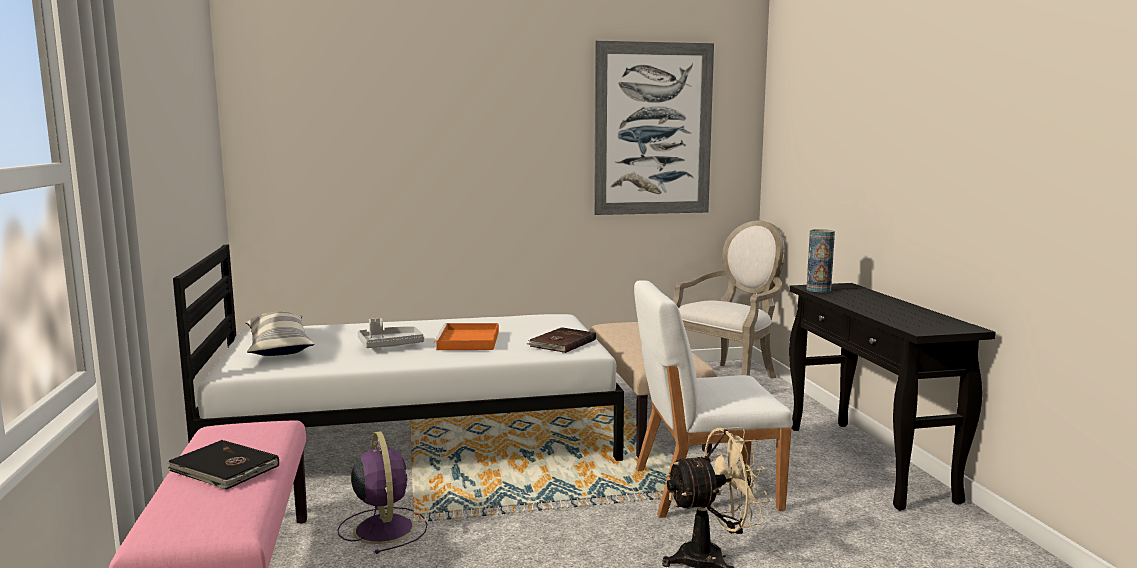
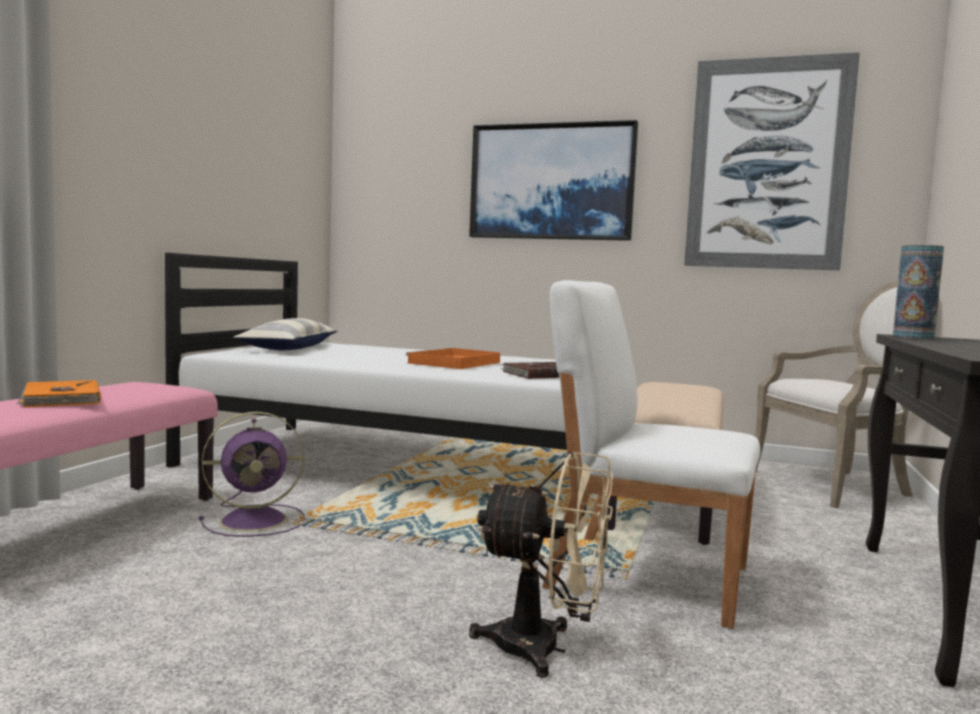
camera: 30 degrees right, 5 degrees down
(224, 469) = (60, 398): black book -> orange book
(383, 528) = (257, 520): purple fan -> purple fan turned 60 degrees clockwise
(390, 345) = (375, 356): grey tray -> none
(472, 143) = (551, 182): none -> picture

